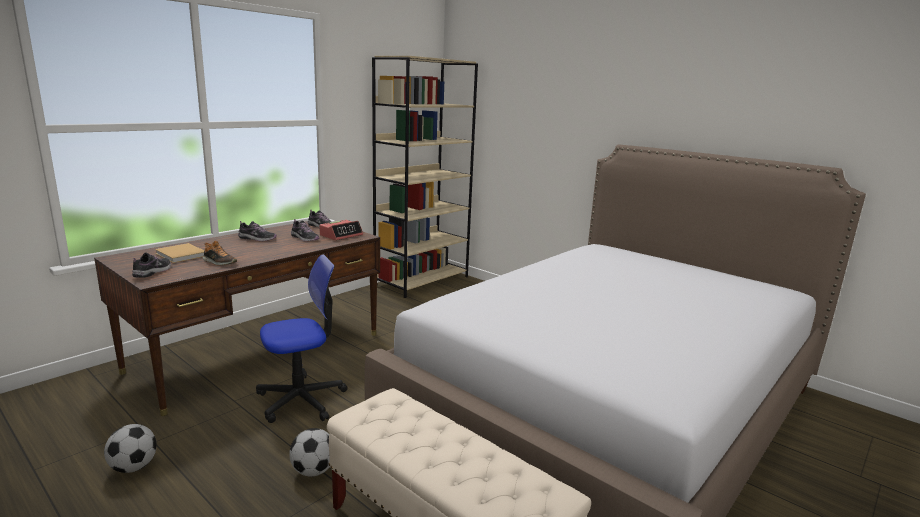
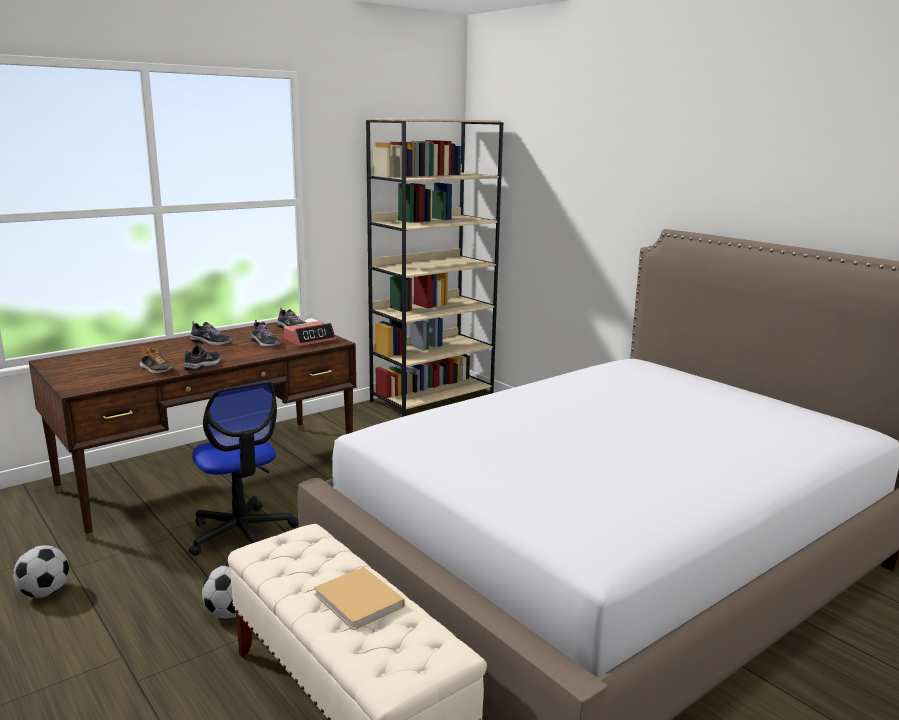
camera: 10 degrees right, 0 degrees up
(153, 272) = (82, 379): shoe -> shoe (203, 365)
(181, 255) = (120, 360): beige book -> beige book (360, 602)
(301, 399) = (241, 533): office chair -> office chair turned 75 degrees clockwise

